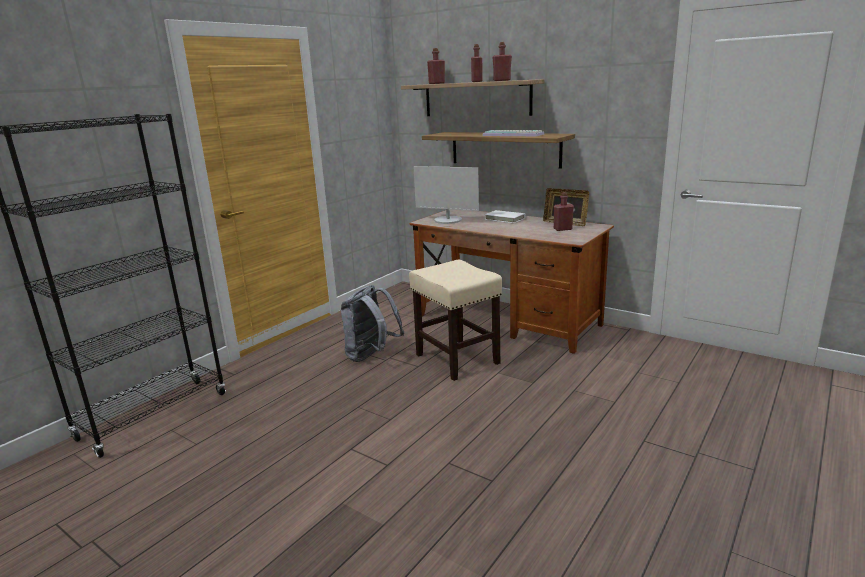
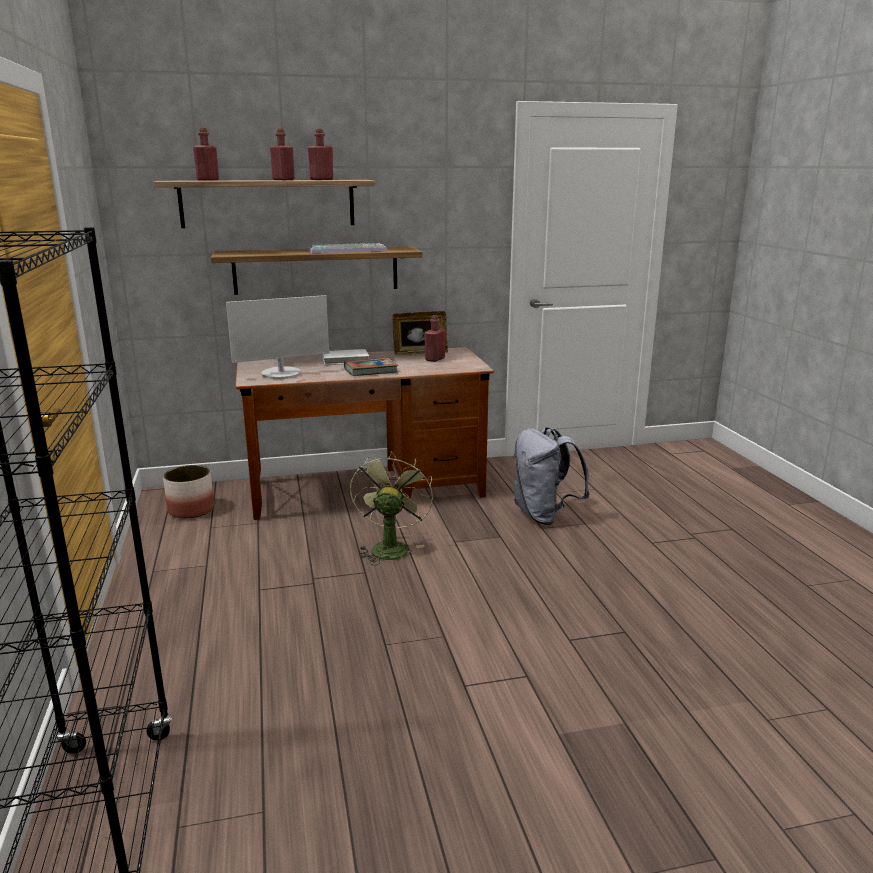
camera: 50 degrees left, 0 degrees up
(371, 356) = (287, 587): grey backpack -> grey backpack (544, 515)
(402, 300) = (191, 510): none -> planter
(456, 359) = (390, 547): beige stool -> green fan
(500, 228) = (371, 370): none -> book

